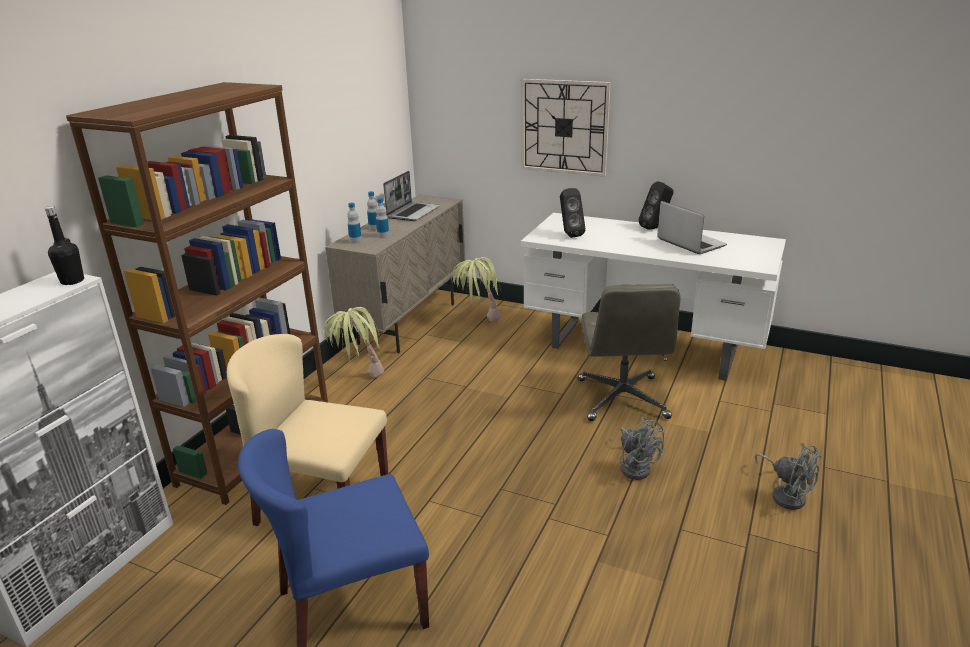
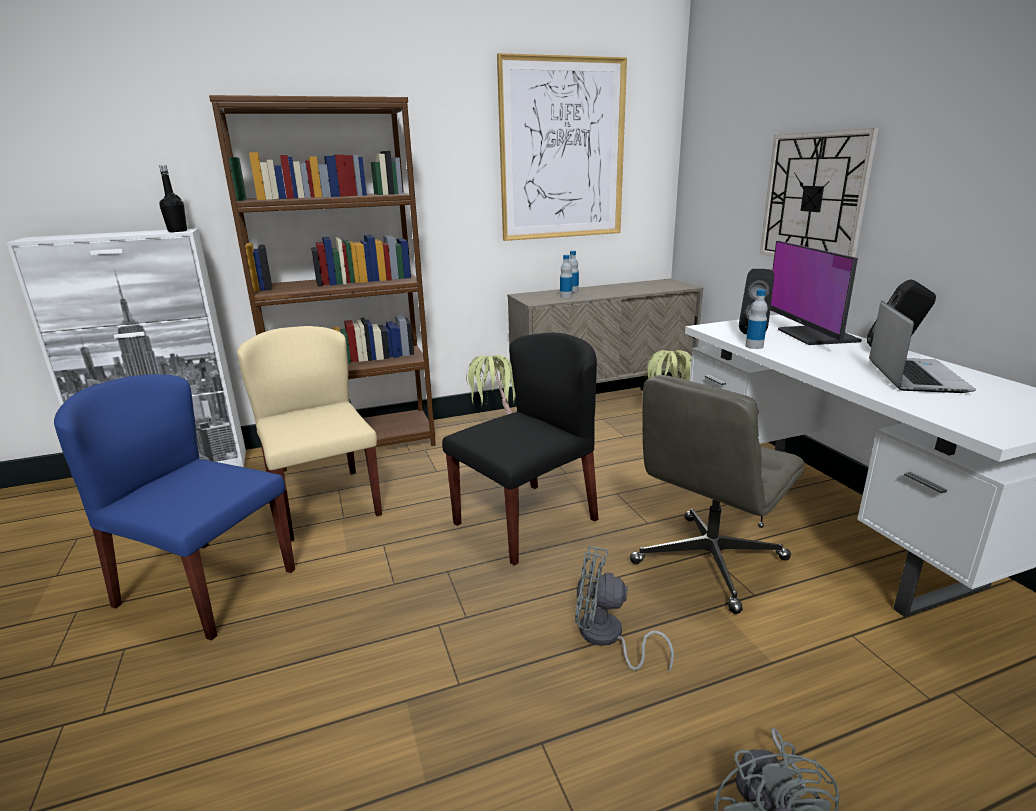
camera: 45 degrees right, 5 degrees down
(340, 99) = (562, 150): none -> picture
(355, 241) = (536, 295): bottle -> bottle (754, 346)
(413, 212) = (632, 288): laptop -> none
(494, 431) = (526, 521): none -> black chair
(603, 227) = (815, 336): none -> monitor
(636, 466) = (606, 638): grey fan -> grey fan turned 90 degrees clockwise

